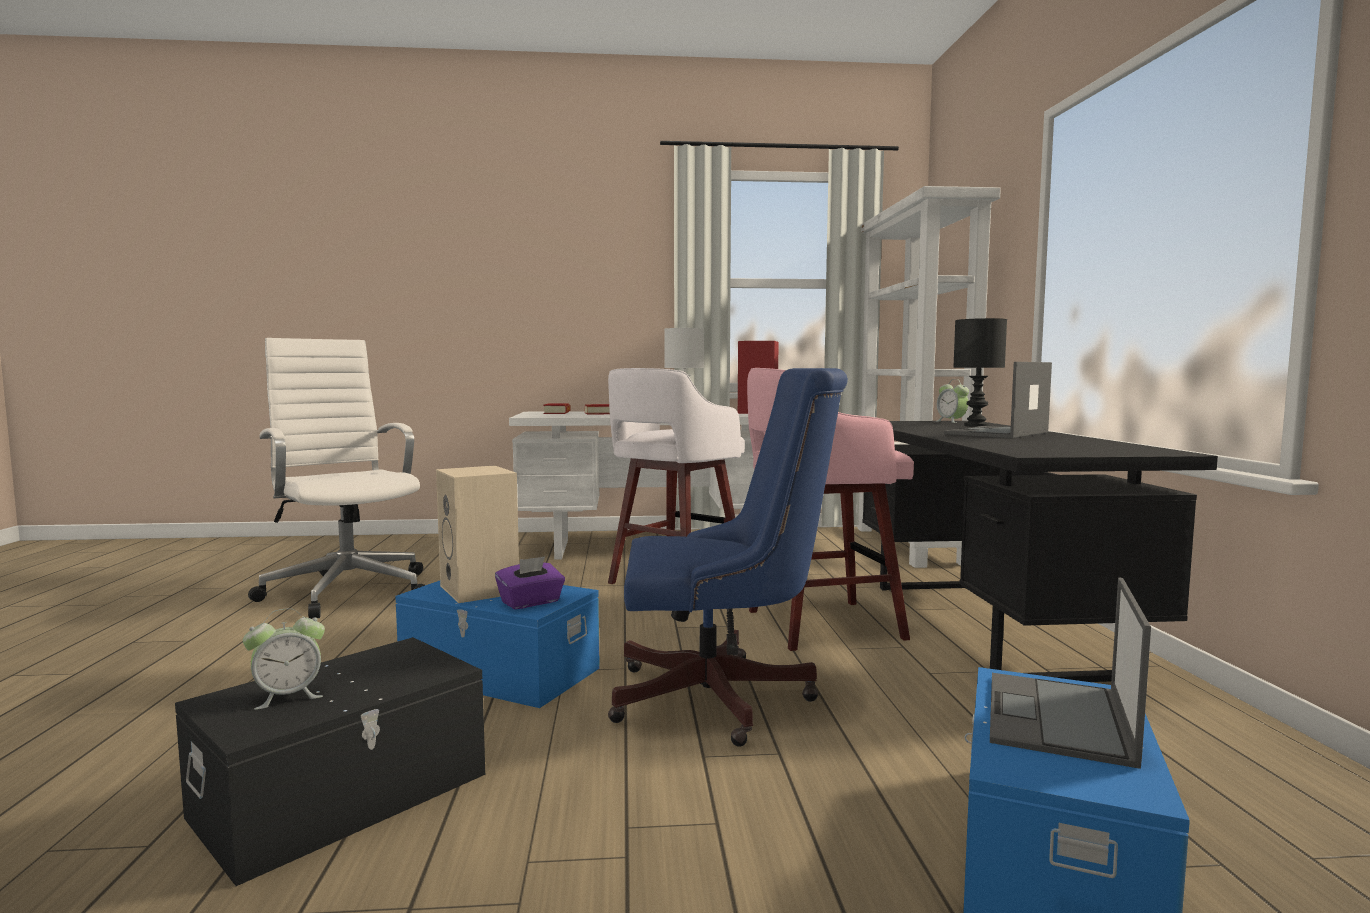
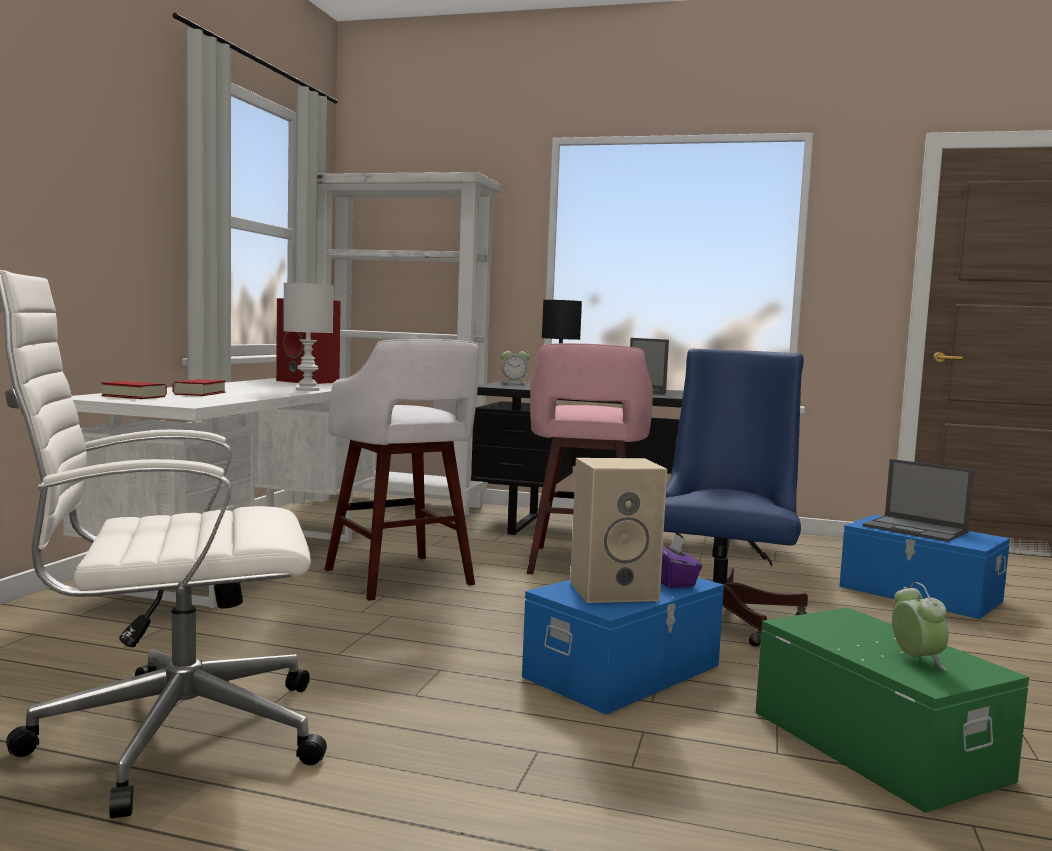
camera: 70 degrees left, 0 degrees up
(345, 796) = (878, 744): black storage box -> green storage box

